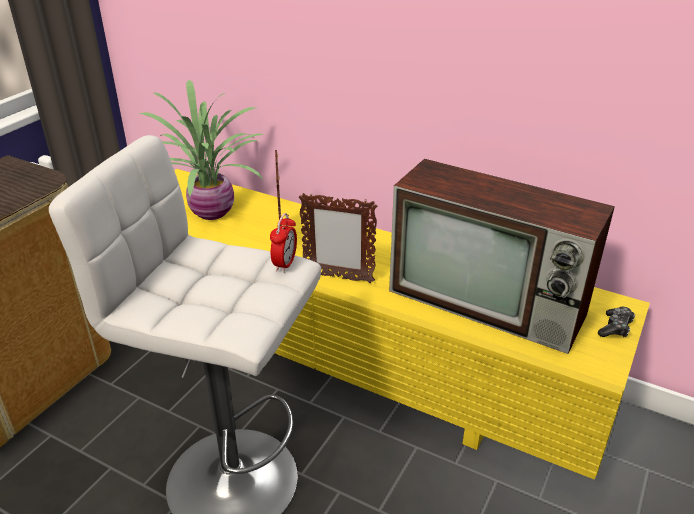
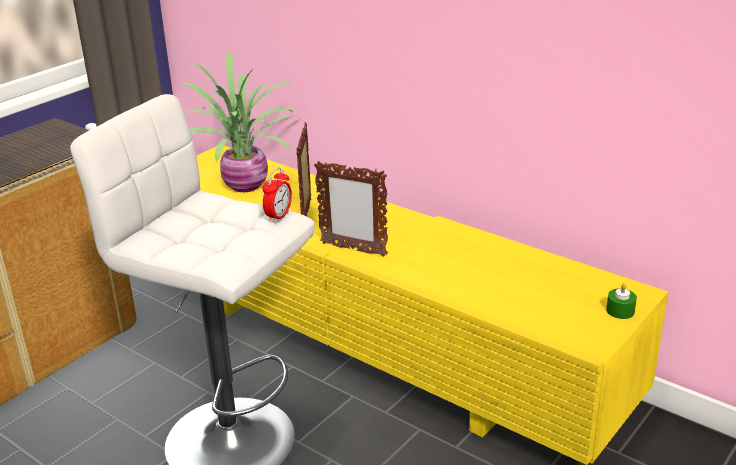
camera: 10 degrees right, 5 degrees down
(490, 303) = (498, 281): television -> none
(615, 328) = (620, 311): game controller -> green candle

